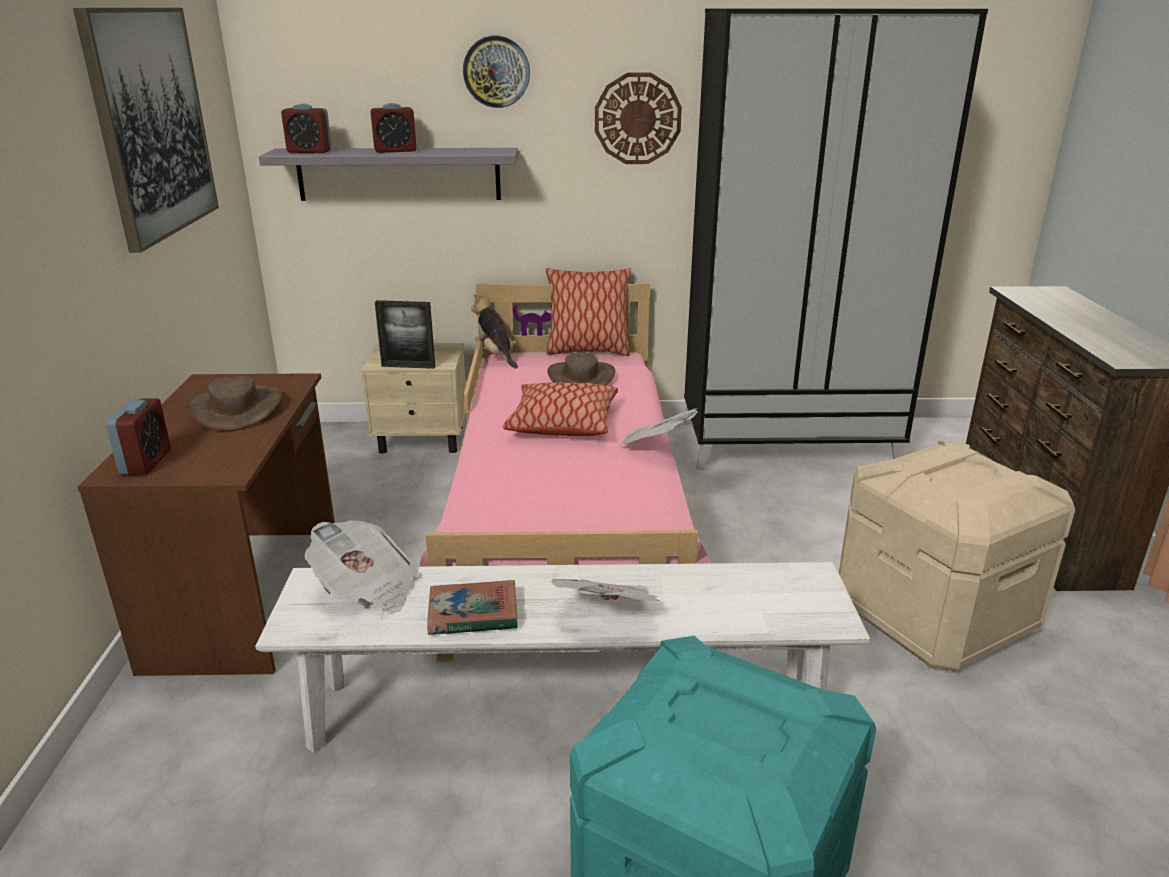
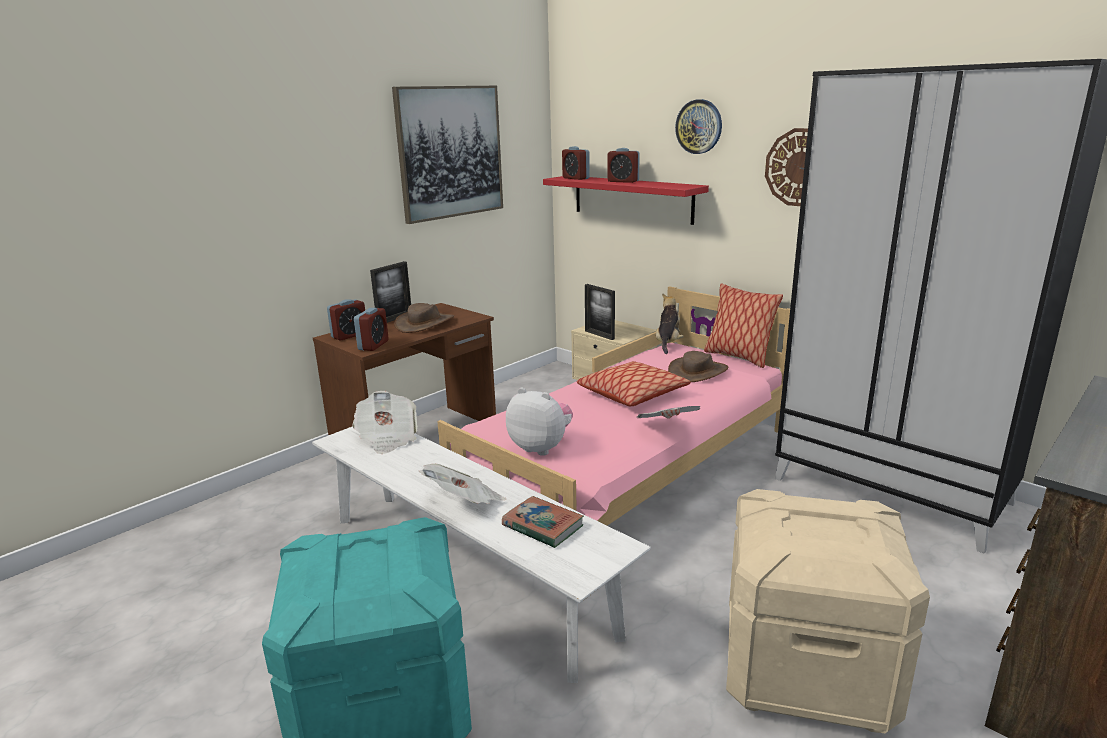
camera: 45 degrees right, 5 degrees down
(169, 416) = (394, 319): none -> picture frame
(225, 463) = (373, 345): none -> alarm clock
(399, 174) = (632, 199): grey shelf -> red shelf
(473, 614) = (407, 470): book -> book (542, 526)
(576, 516) = (541, 447): none -> plush toy

